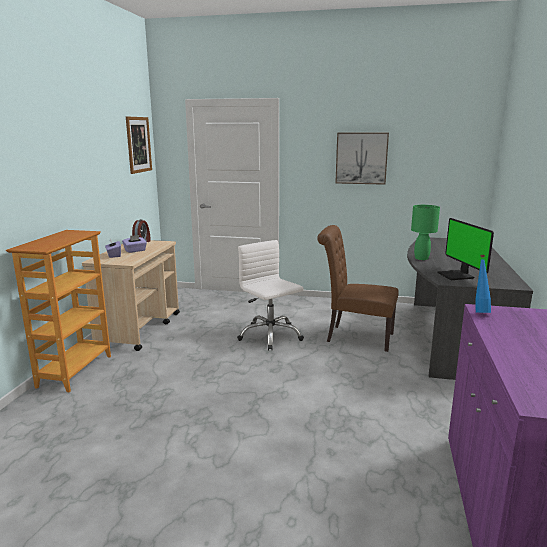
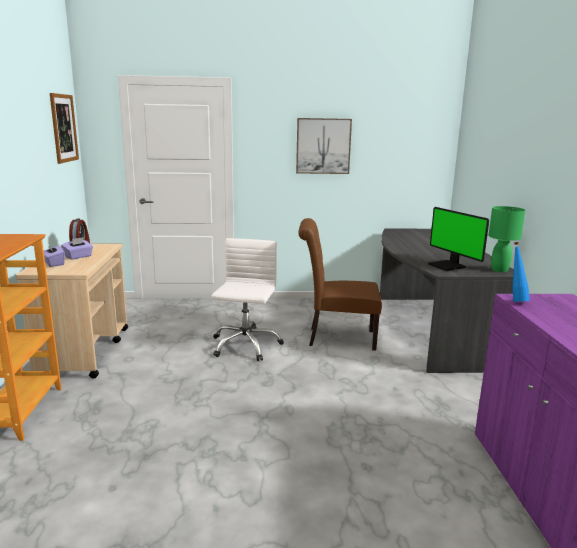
camera: 15 degrees left, 0 degrees up
(270, 336) = (245, 345): white office chair -> white office chair turned 60 degrees clockwise
(421, 258) = (402, 250): green table lamp -> green table lamp (499, 270)

